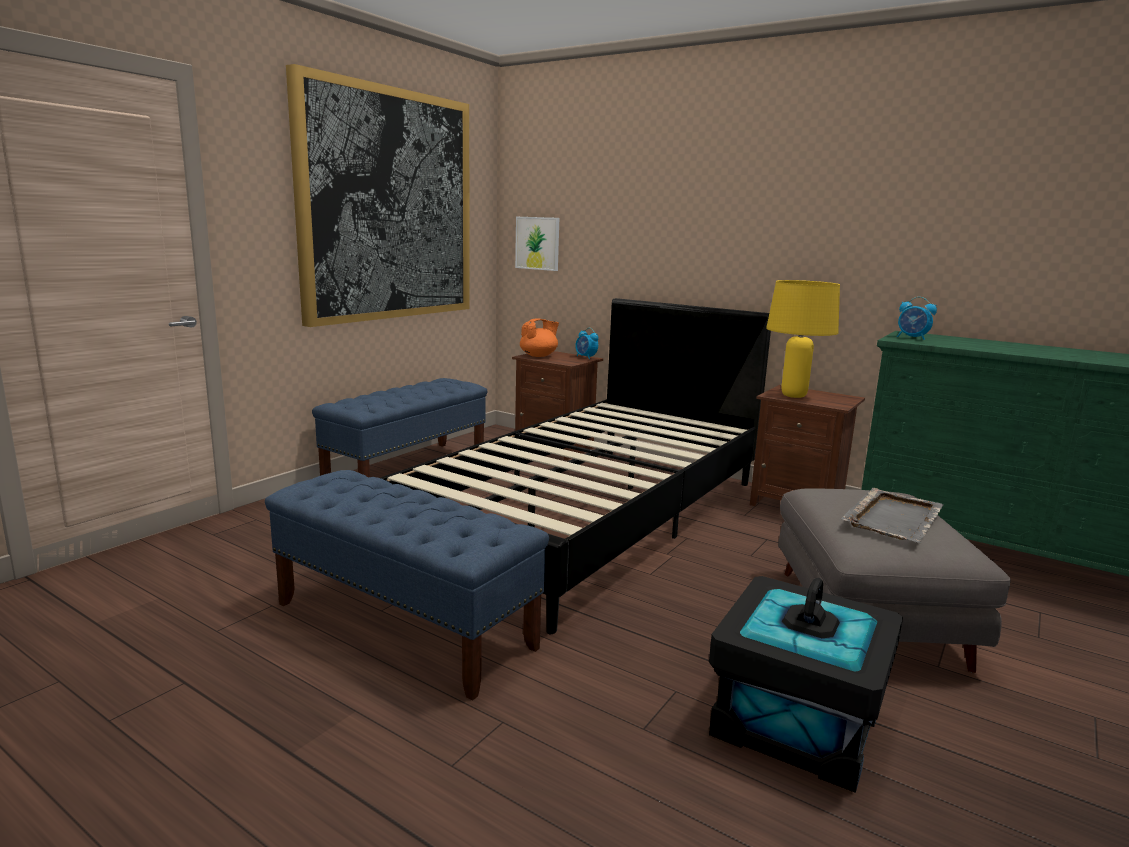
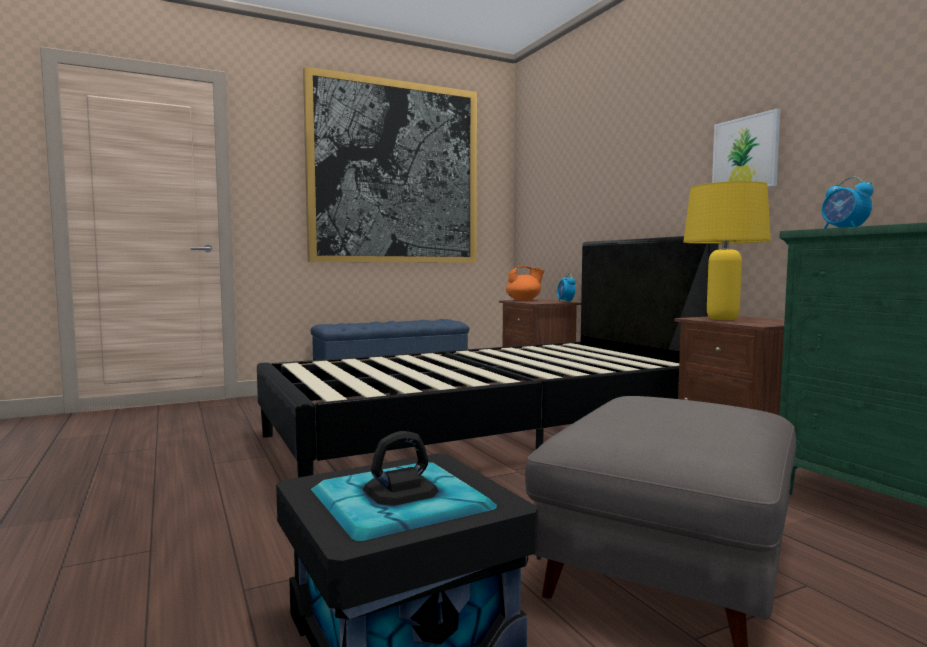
camera: 30 degrees right, 10 degrees down
(404, 625) = (210, 474): blue bench -> none
(537, 243) = (537, 203): picture -> picture (745, 154)
(893, 518) = (678, 419): grey tray -> none

